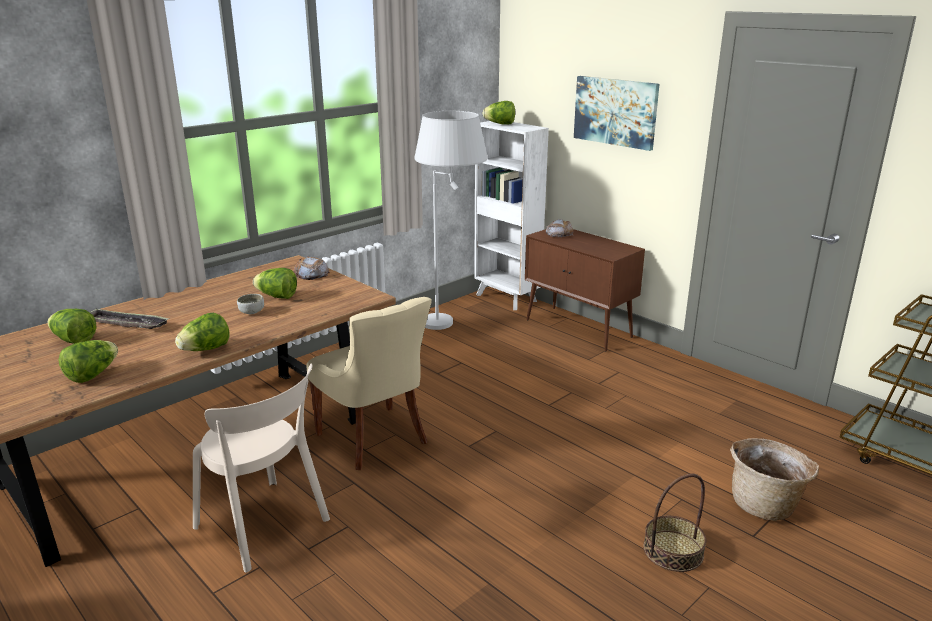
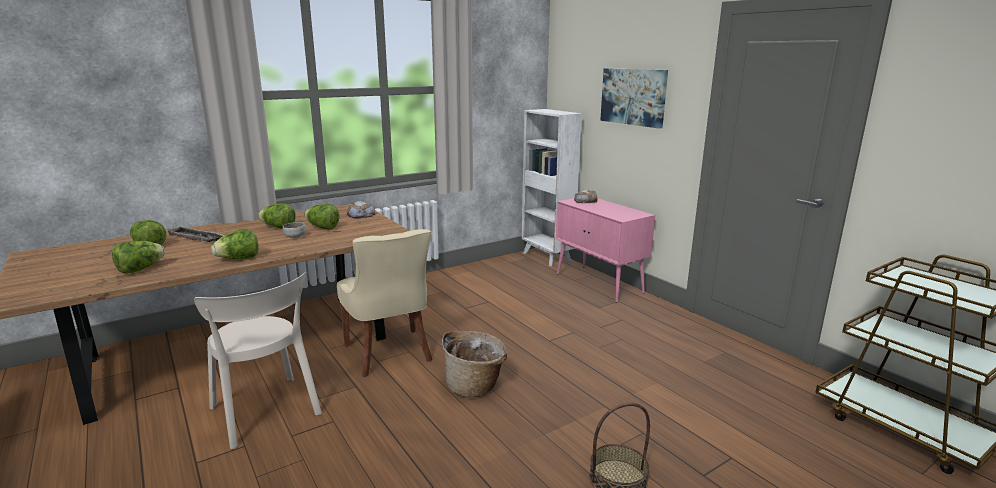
camera: 10 degrees right, 5 degrees down
(452, 327) = (492, 274): white floor lamp -> none
(500, 124) = (543, 110): lettuce -> lettuce (278, 227)
(579, 328) = (599, 283): brown cabinet -> pink cabinet
(765, 504) = (725, 446): basket -> basket (475, 386)

